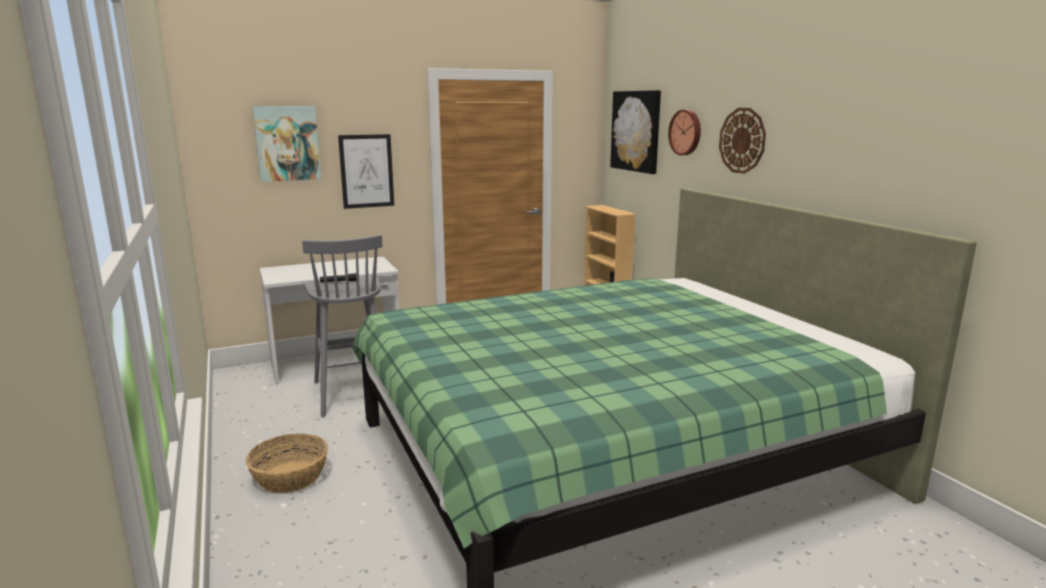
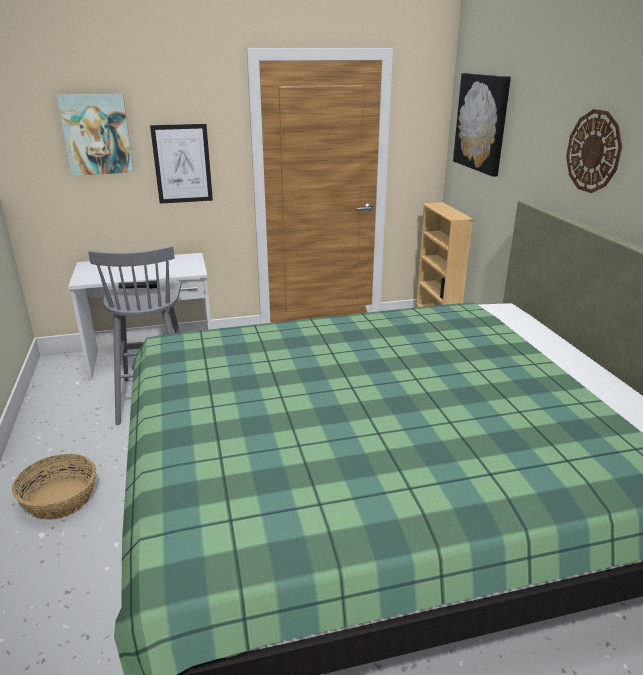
camera: 10 degrees right, 10 degrees up
(686, 132) = (533, 132): wall clock -> none

